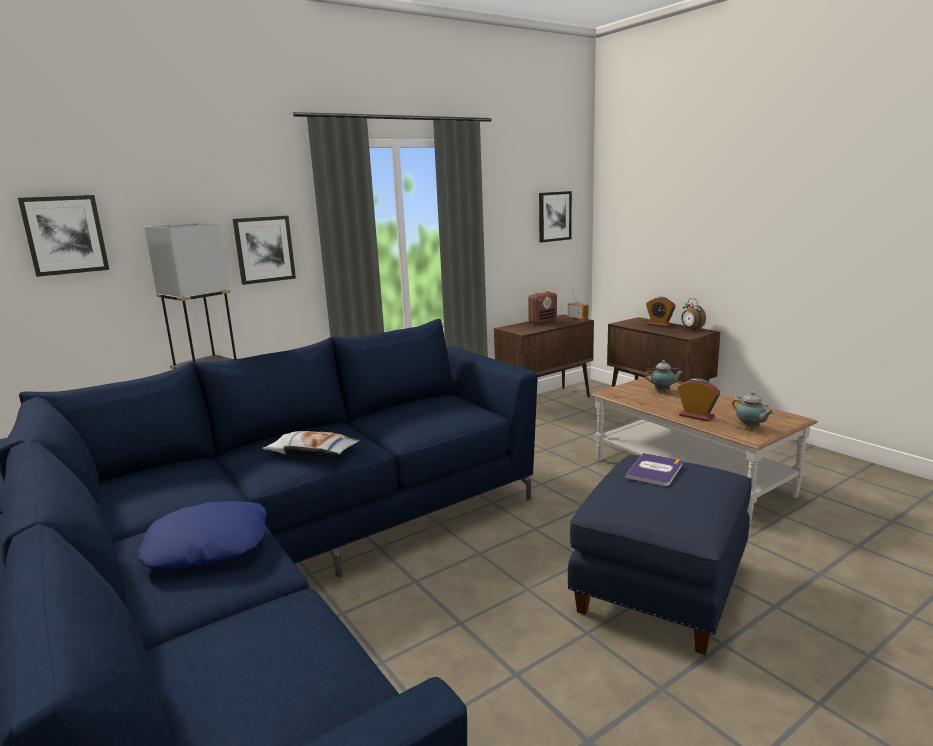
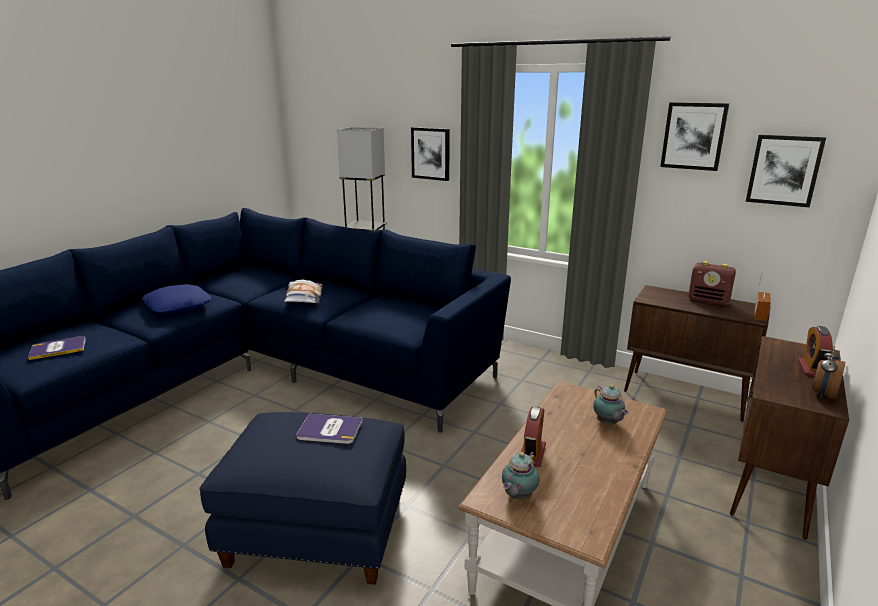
camera: 65 degrees right, 5 degrees up
(65, 235) = (329, 126): picture -> picture (693, 136)
(280, 671) = (58, 348): none -> book

